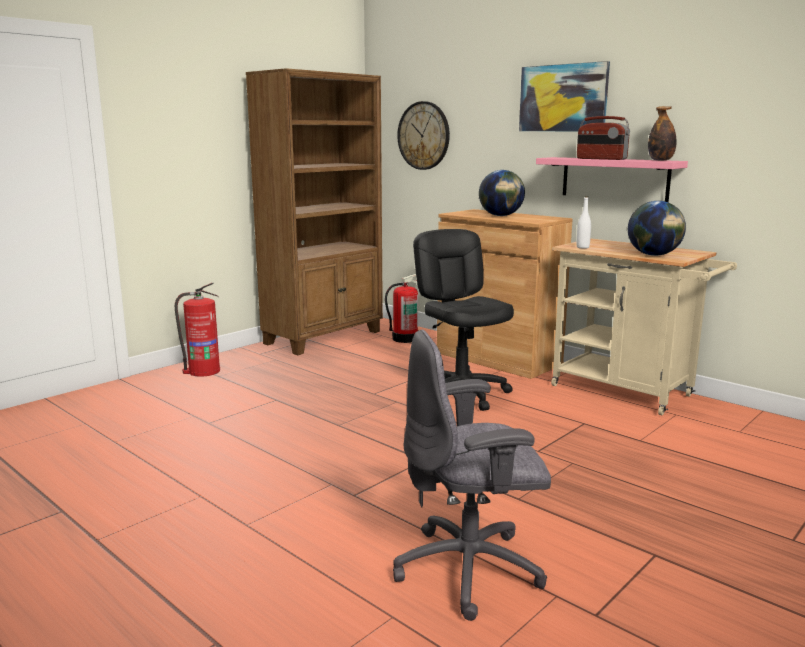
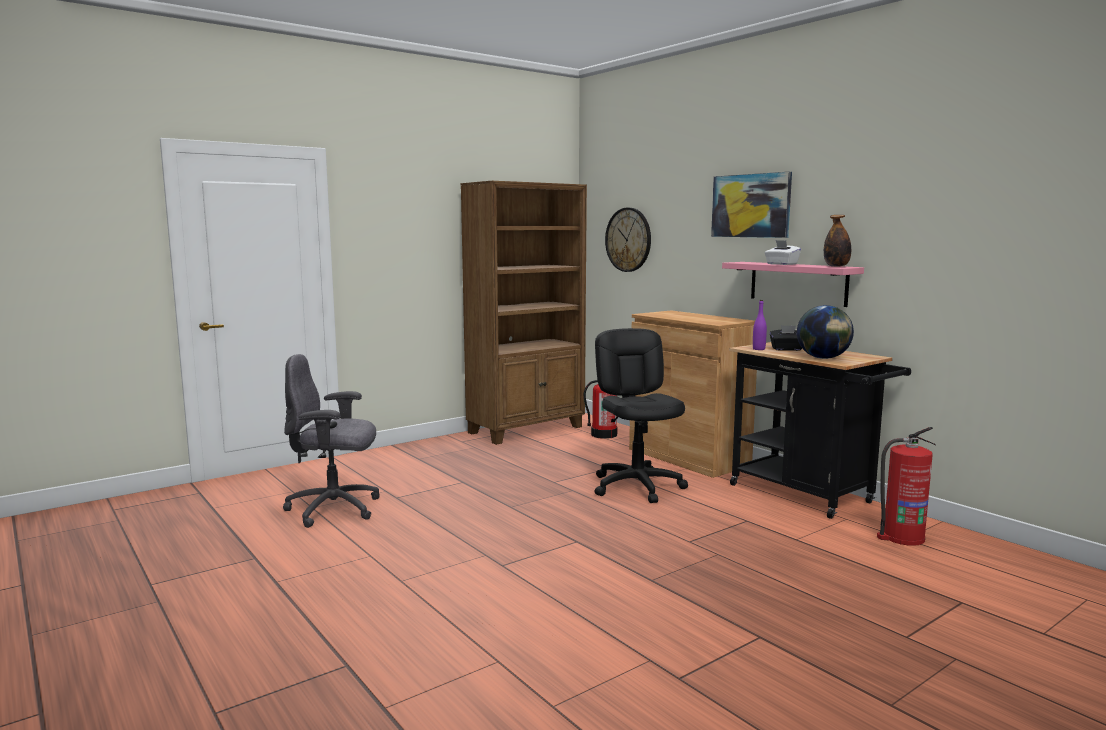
camera: 10 degrees right, 5 degrees down
(203, 371) = (406, 454): fire extinguisher -> fire extinguisher (902, 537)
(470, 570) = (581, 632): grey office chair -> grey office chair (335, 509)
(501, 216) = (690, 317): globe -> none
(582, 247) = (758, 349): white bottle -> purple bottle
(601, 159) = (781, 264): radio -> white tissue box
(609, 247) = (786, 349): none -> black tissue box
(629, 392) = (808, 496): beige cart -> black cart

